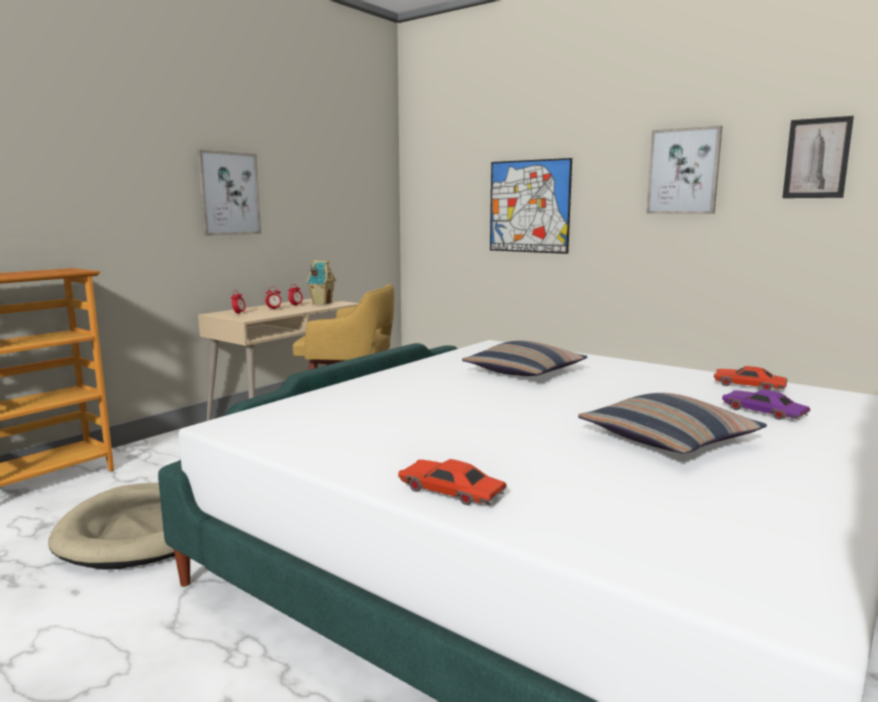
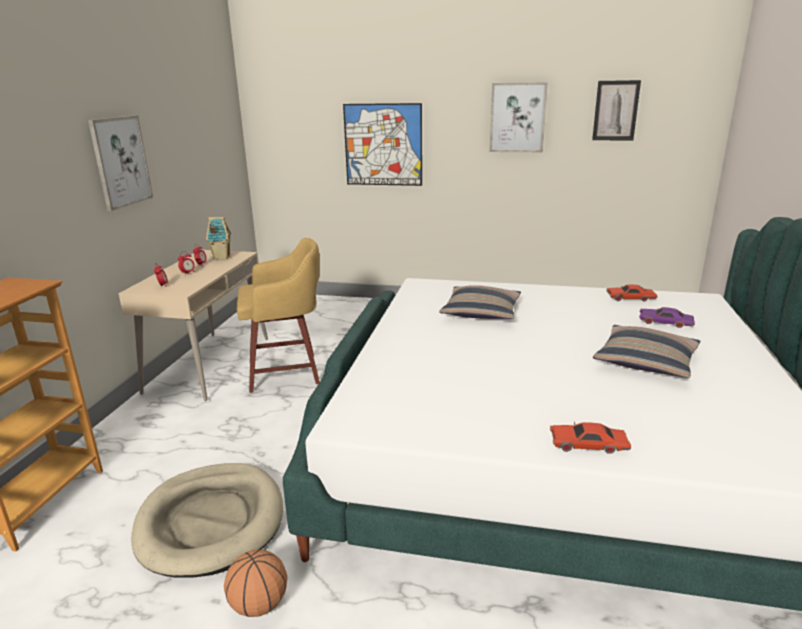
camera: 25 degrees left, 10 degrees up
(103, 608) = (259, 605): none -> basketball

